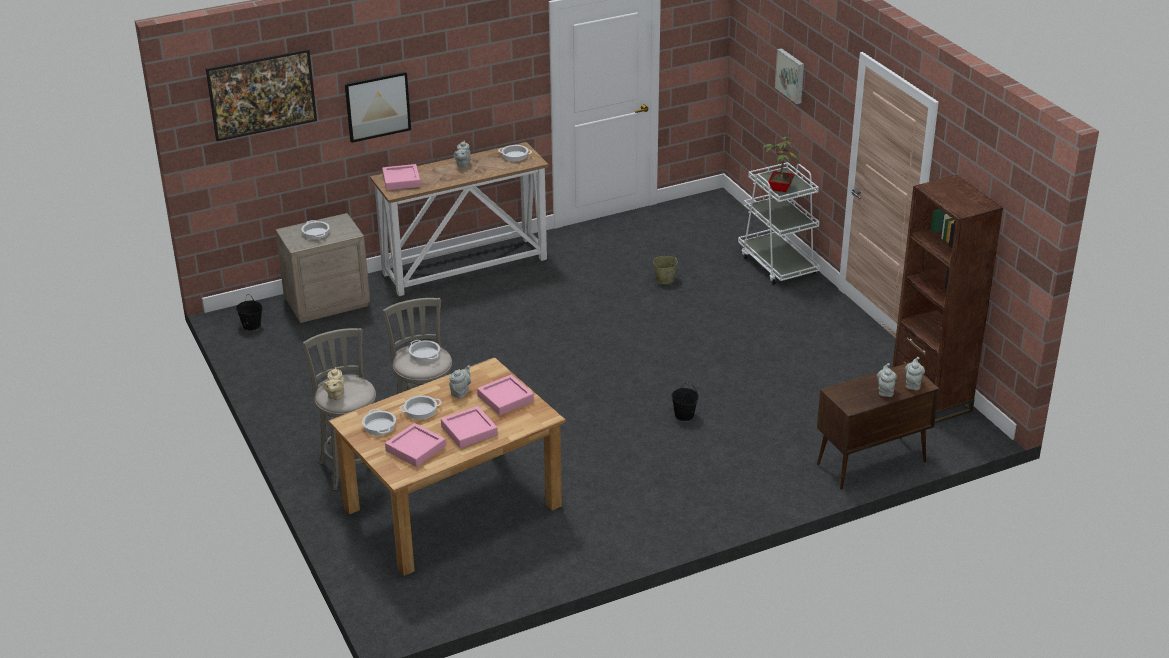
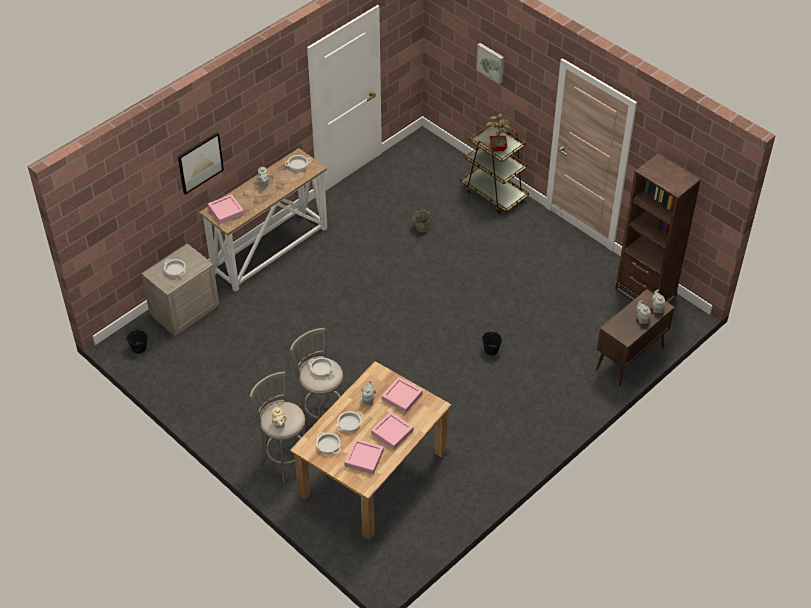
camera: 20 degrees left, 15 degrees up
(264, 112) = (125, 197): picture -> none
(777, 264) = (494, 194): white cart -> brown cart

